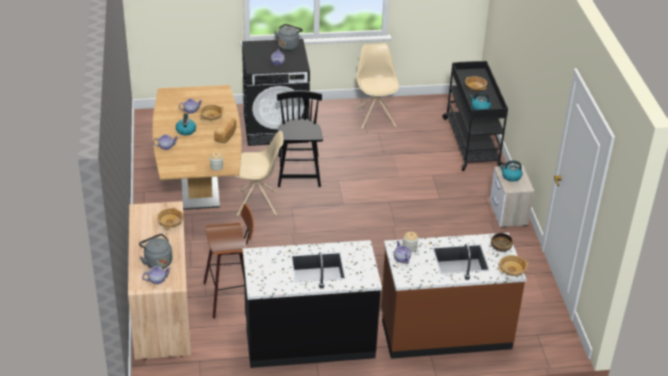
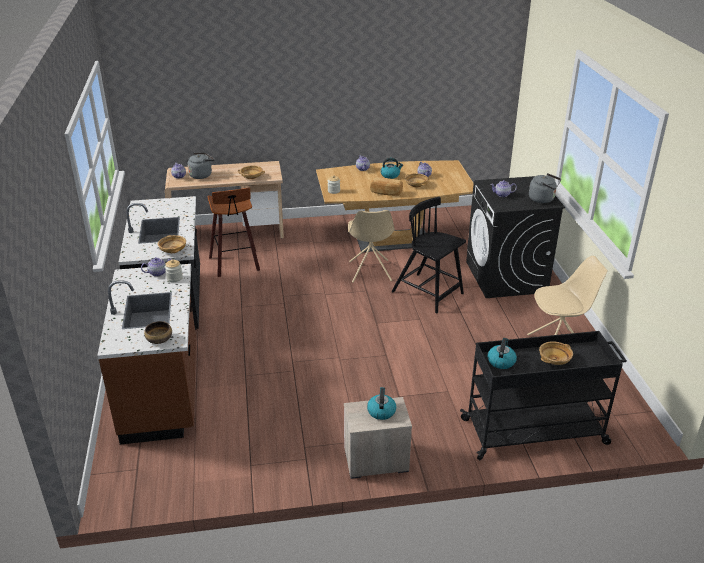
camera: 90 degrees right, 5 degrees down
(299, 172) = (428, 293): black chair -> black chair turned 135 degrees counterclockwise
(512, 271) = (114, 345): beige bowl -> beige bowl (172, 250)

